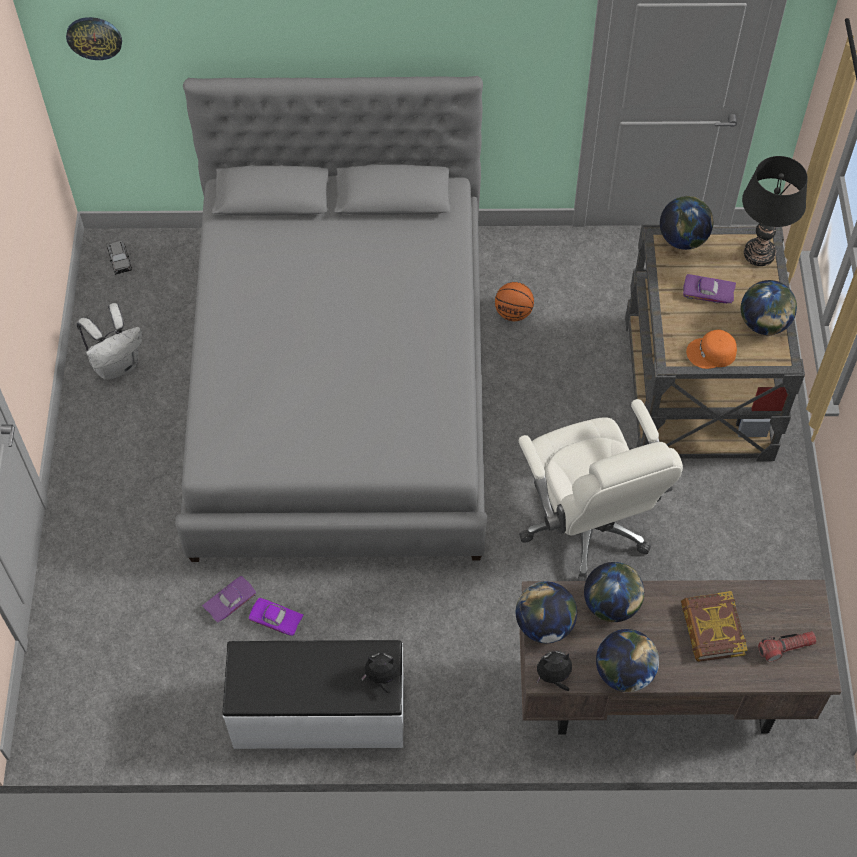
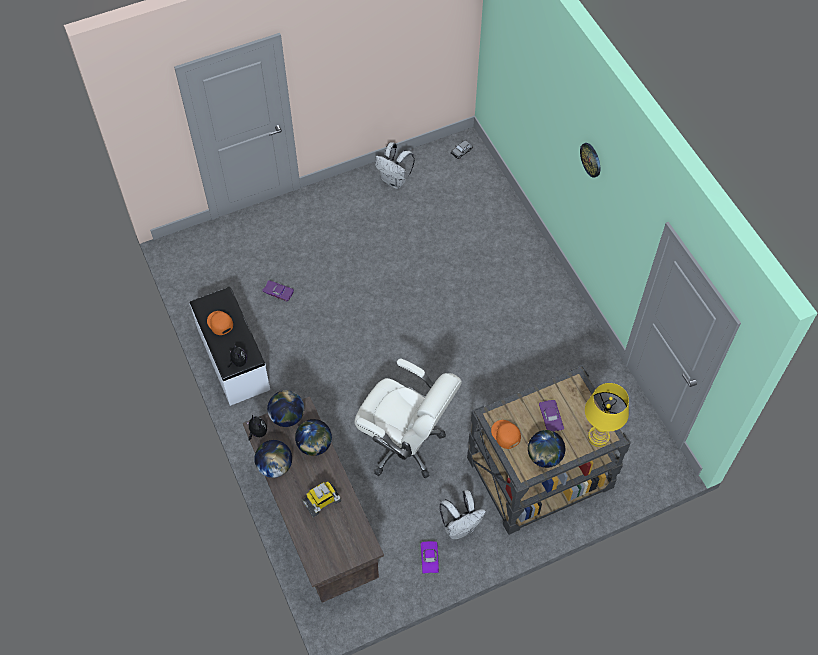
camera: 65 degrees right, 0 degrees up
(94, 37) = (500, 33): wall clock -> wall clock (591, 159)
(275, 621) = (277, 317): purple toy car -> purple toy car (428, 559)
(293, 680) = (219, 323): none -> orange cap
(341, 386) = (437, 287): grey bed -> none
(513, 313) = (537, 352): basketball -> none
(586, 530) = (405, 446): white office chair -> white office chair turned 105 degrees counterclockwise
(683, 239) = (584, 391): globe -> none
(712, 629) = (322, 503): book -> toy robot
(741, 512) = (460, 527): none -> white backpack
(759, 254) = (598, 437): black table lamp -> yellow table lamp
(785, 648) = (327, 546): flashlight -> none

